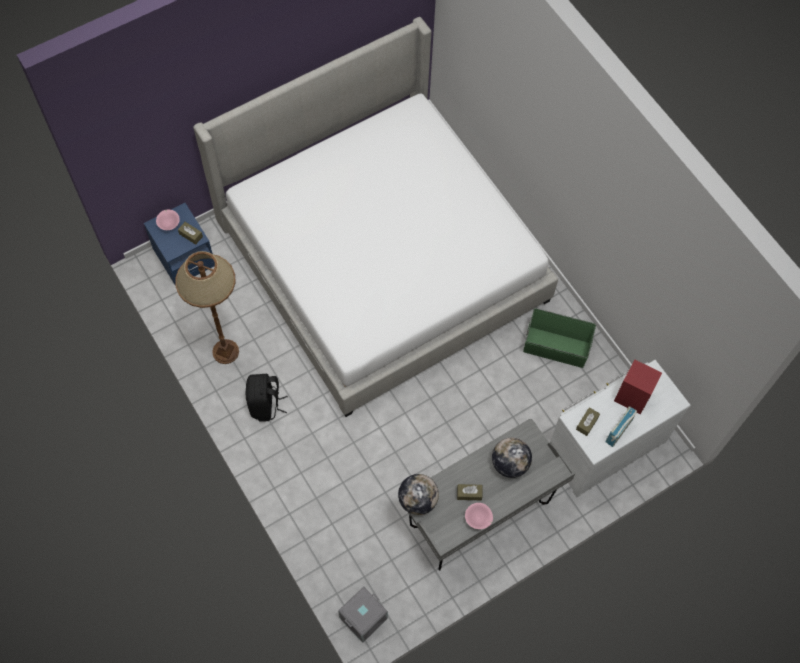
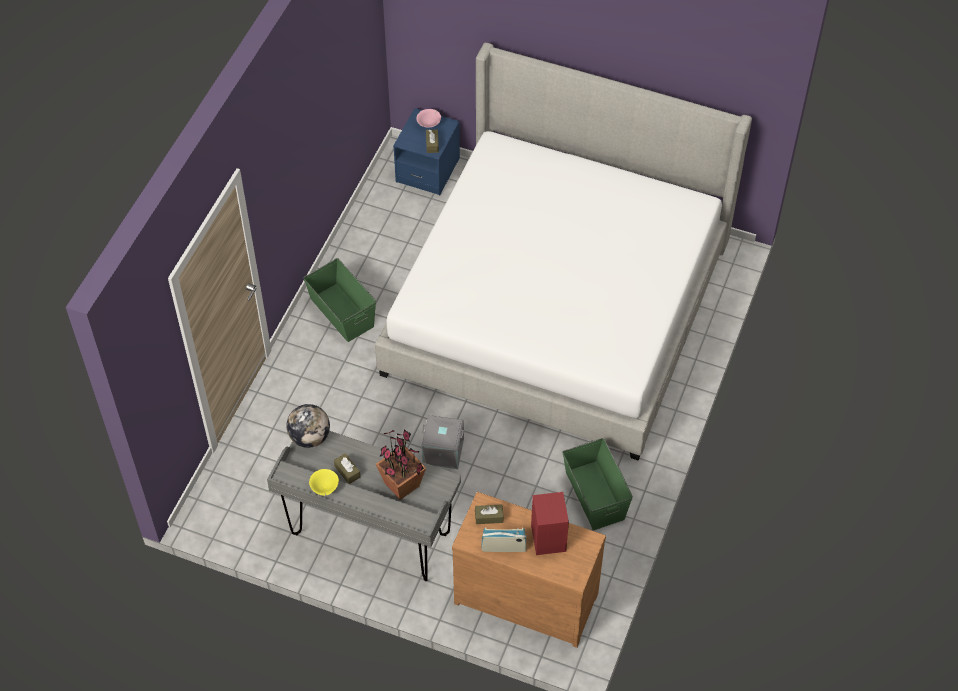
camera: 55 degrees right, 10 degrees down
(226, 351) = (367, 254): brown floor lamp -> none
(265, 405) = (341, 312): black backpack -> green storage box
(363, 619) = (204, 505): grey storage box -> grey storage box (442, 452)
(478, 519) = (324, 488): pink bowl -> yellow bowl
(509, 464) = (401, 485): globe -> potted plant
(603, 445) = (526, 595): white dresser -> brown dresser

